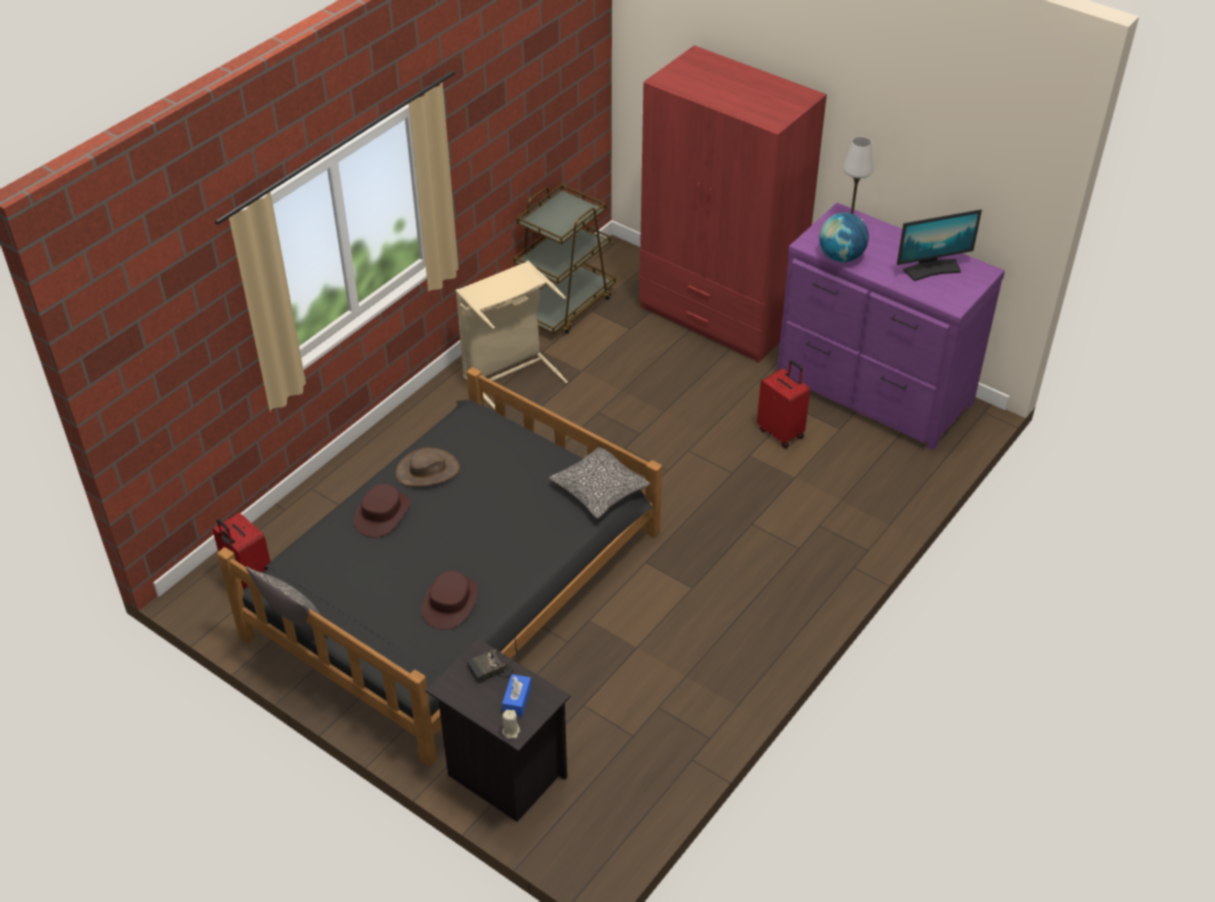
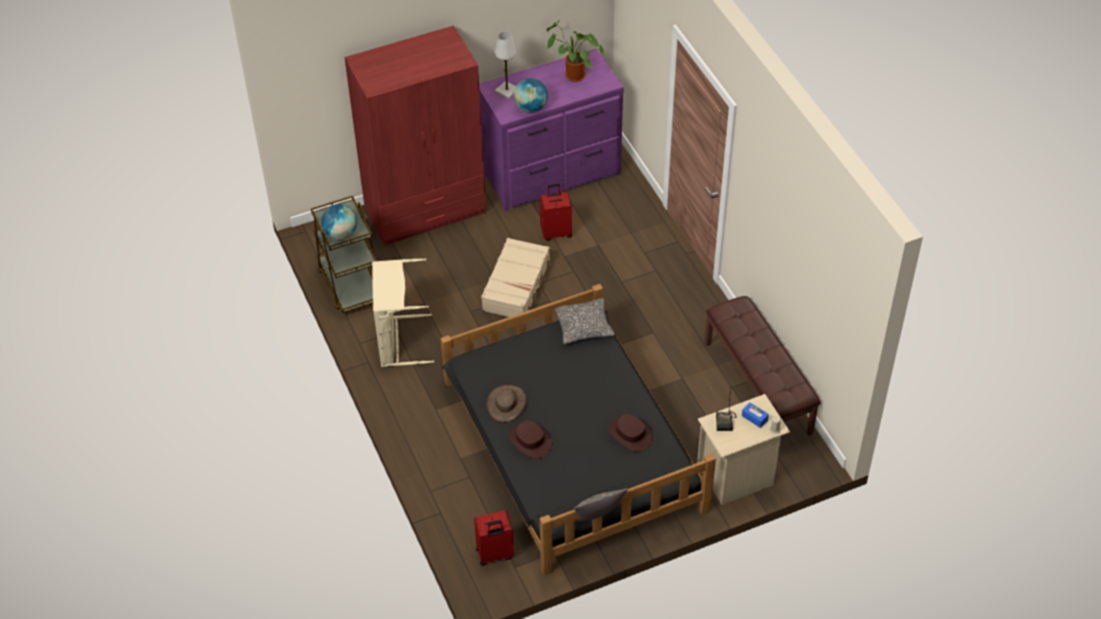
camera: 60 degrees left, 5 degrees up
(503, 774) = (736, 478): black nightstand -> beige nightstand
(546, 221) = (341, 234): none -> globe
(668, 434) = (517, 286): none -> beige suitcase
(678, 737) = (758, 387): none -> brown bench
(932, 269) = (572, 76): monitor -> potted plant

